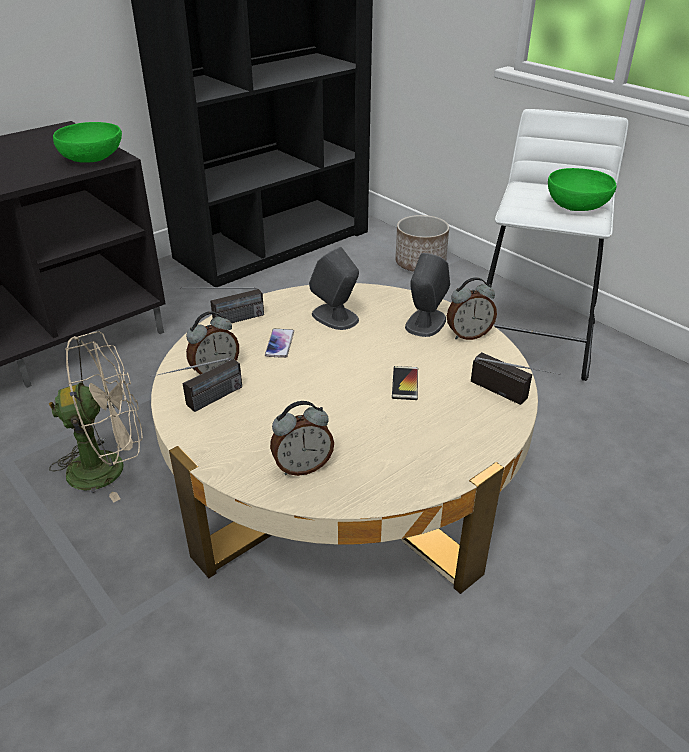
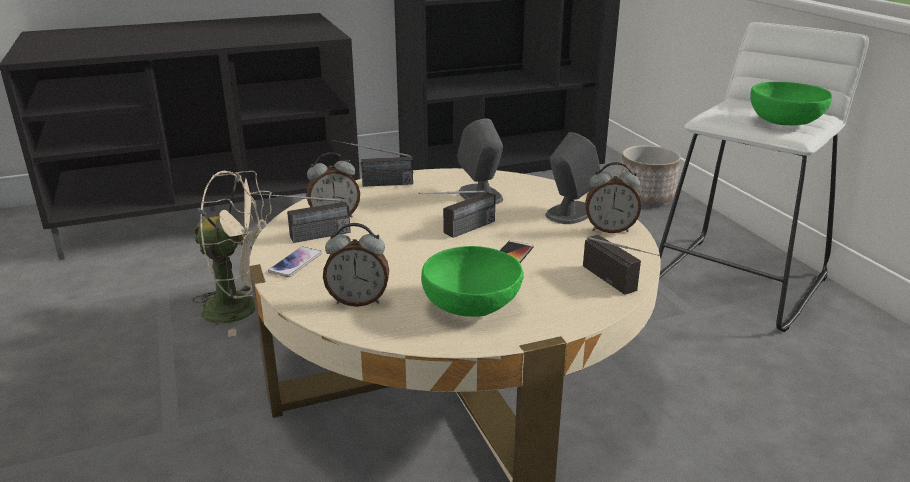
camera: 20 degrees right, 10 degrees down
(93, 158) = (312, 35): green bowl -> green bowl (472, 304)
(279, 344) = (410, 207): phone -> phone (295, 263)
(343, 365) = (459, 232): none -> radio

